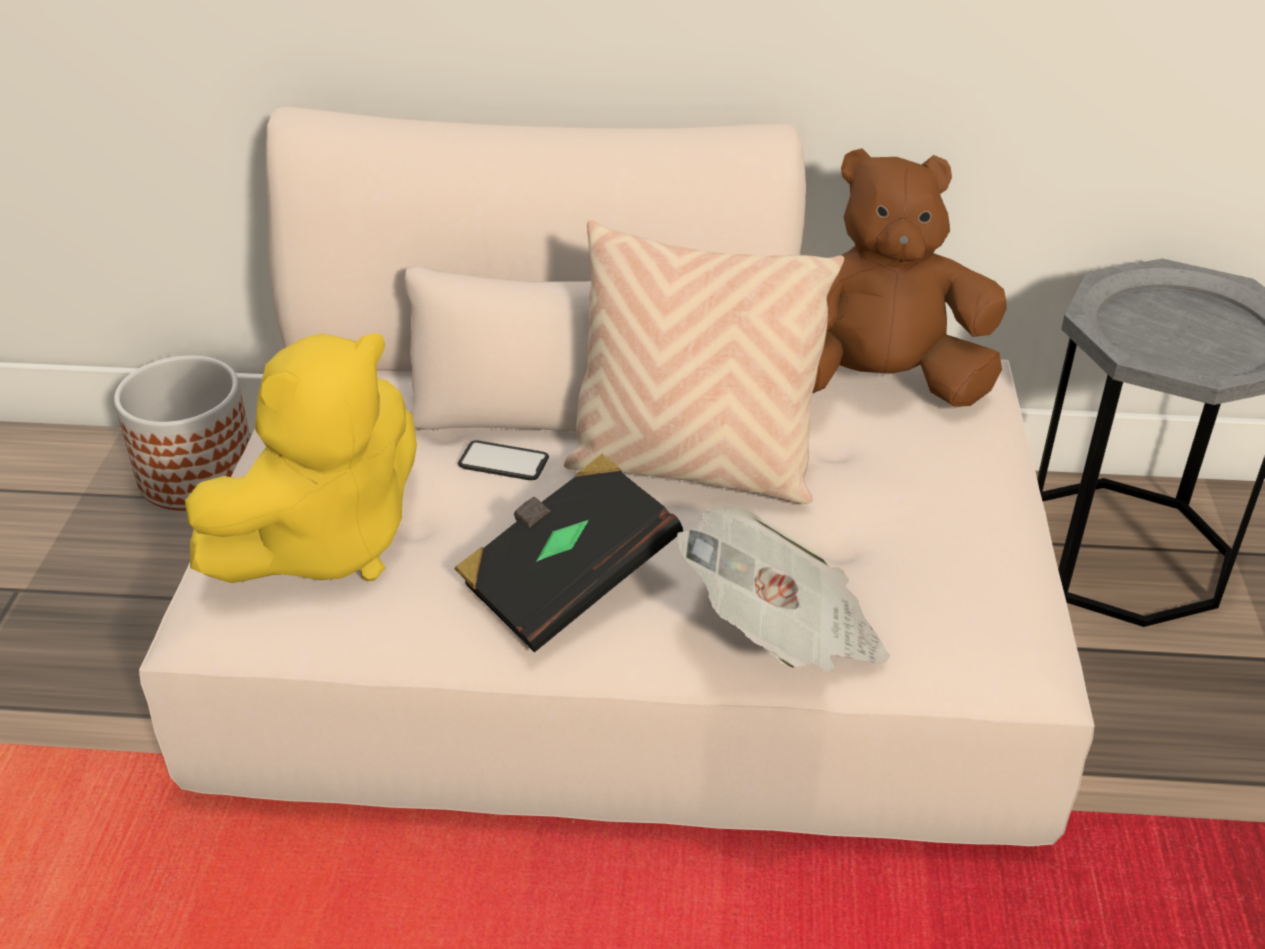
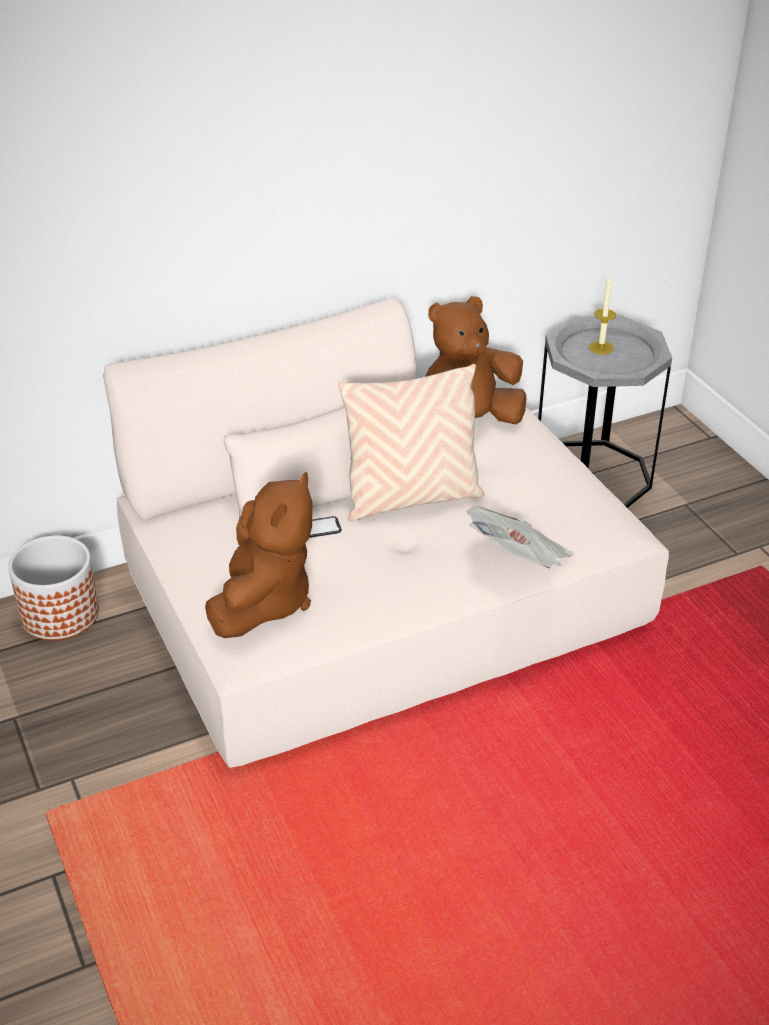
camera: 30 degrees left, 0 degrees up
(325, 544) = (263, 602): yellow plush toy -> brown plush toy
(568, 581) = (402, 573): black book -> none
(1179, 321) = (601, 348): none -> candle

